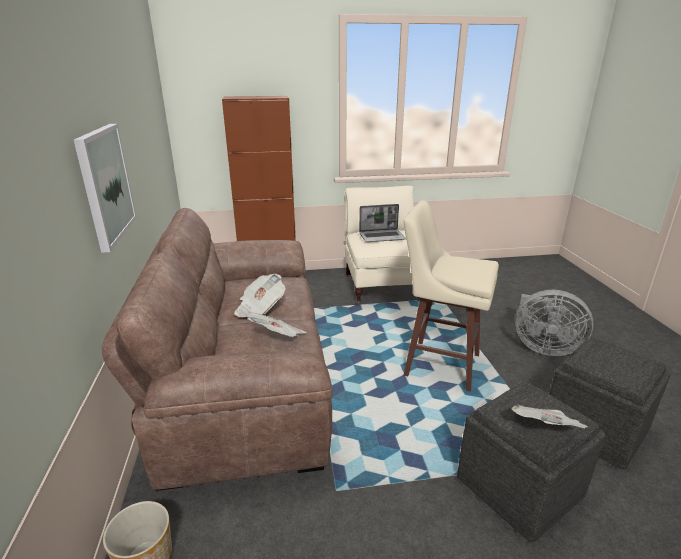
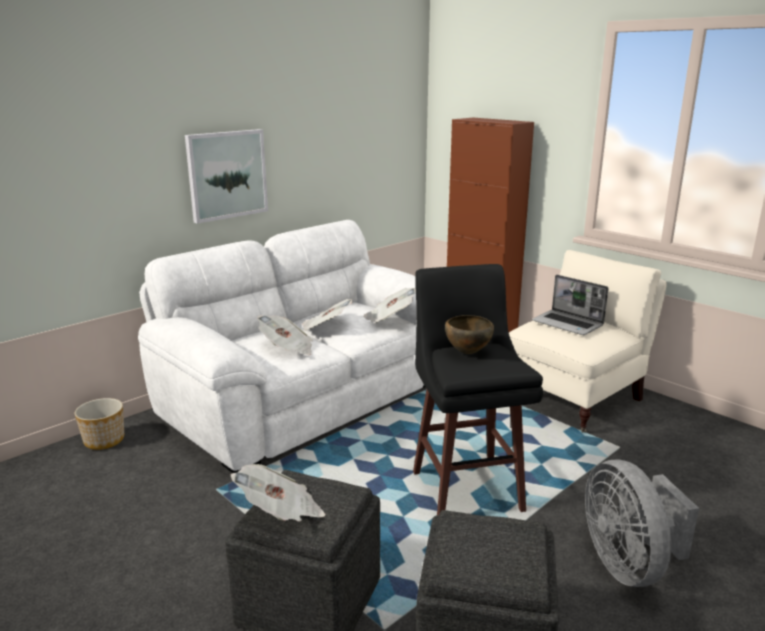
camera: 55 degrees right, 5 degrees down
(243, 383) = (303, 397): brown sofa -> white sofa
(288, 279) = (389, 318): none -> newspaper
(439, 364) = (466, 488): beige stool -> black stool
(452, 267) = (467, 352): none -> brown bowl

